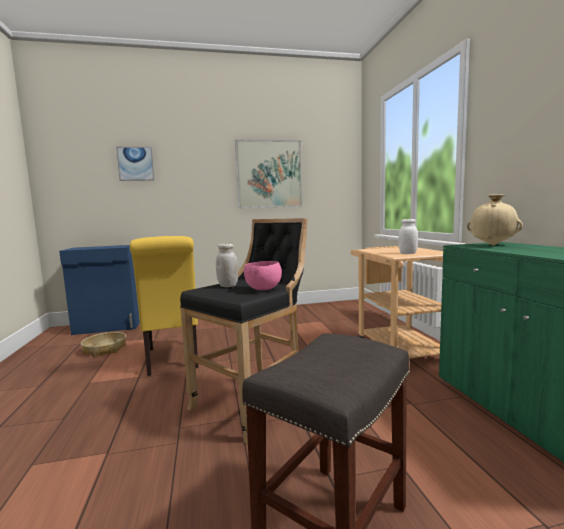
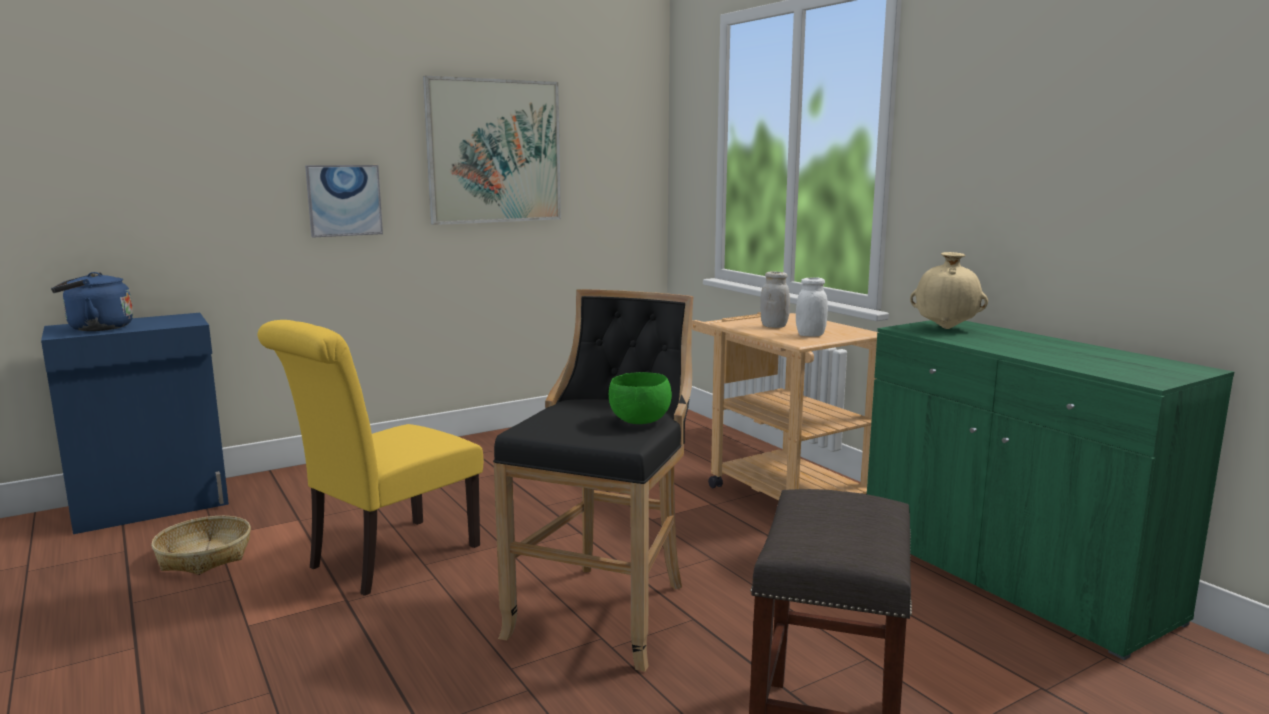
camera: 20 degrees left, 5 degrees up
(86, 248) = (96, 328): none -> blue kettle
(136, 164) = (197, 124): picture -> picture (344, 200)
(173, 359) = (386, 559): yellow chair -> yellow chair turned 75 degrees clockwise
(228, 286) = (566, 417): white jar -> white jar (774, 326)
(263, 289) = (640, 422): pink bowl -> green bowl

